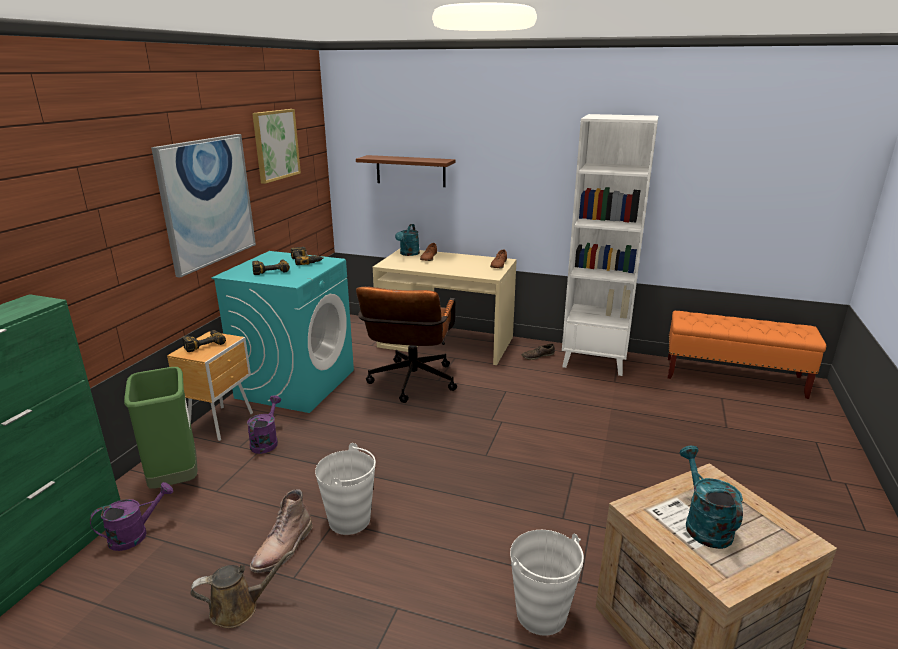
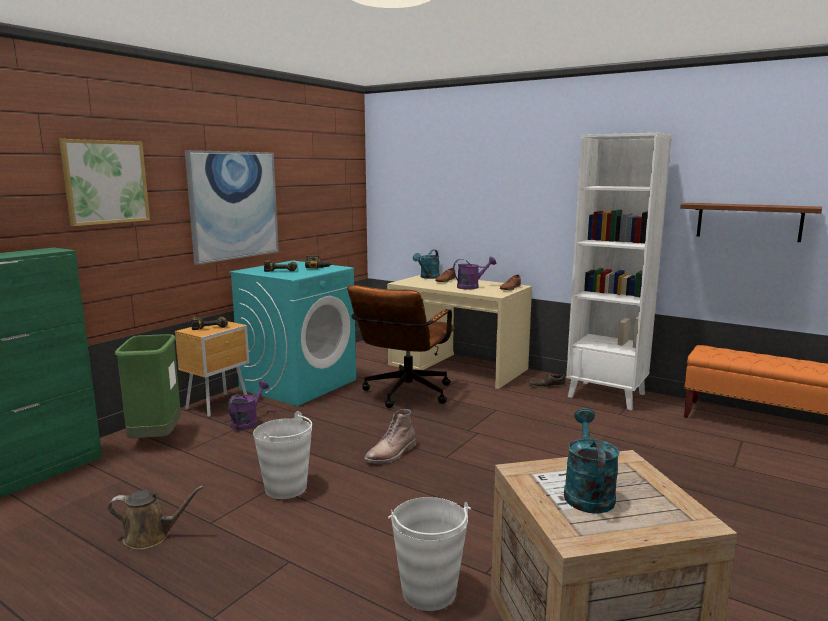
camera: 15 degrees right, 10 degrees down
(135, 534) = (102, 472): purple watering can -> purple watering can (471, 287)
(276, 145) = (310, 168): picture -> picture (105, 182)
(283, 548) = (215, 500): brown boot -> brown boot (391, 454)
(410, 171) = (436, 199): brown shelf -> brown shelf (748, 221)

